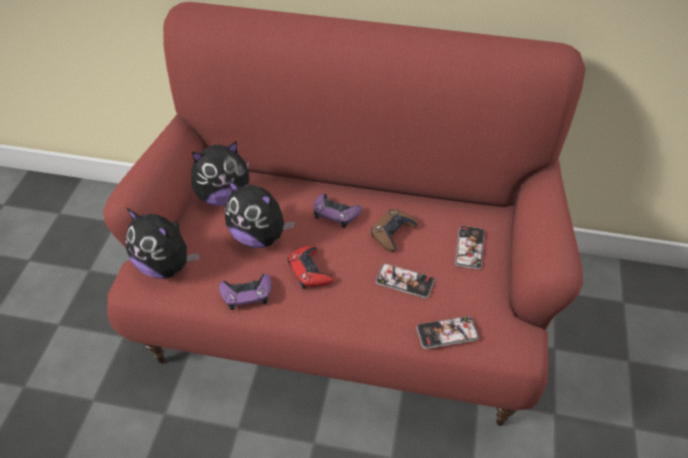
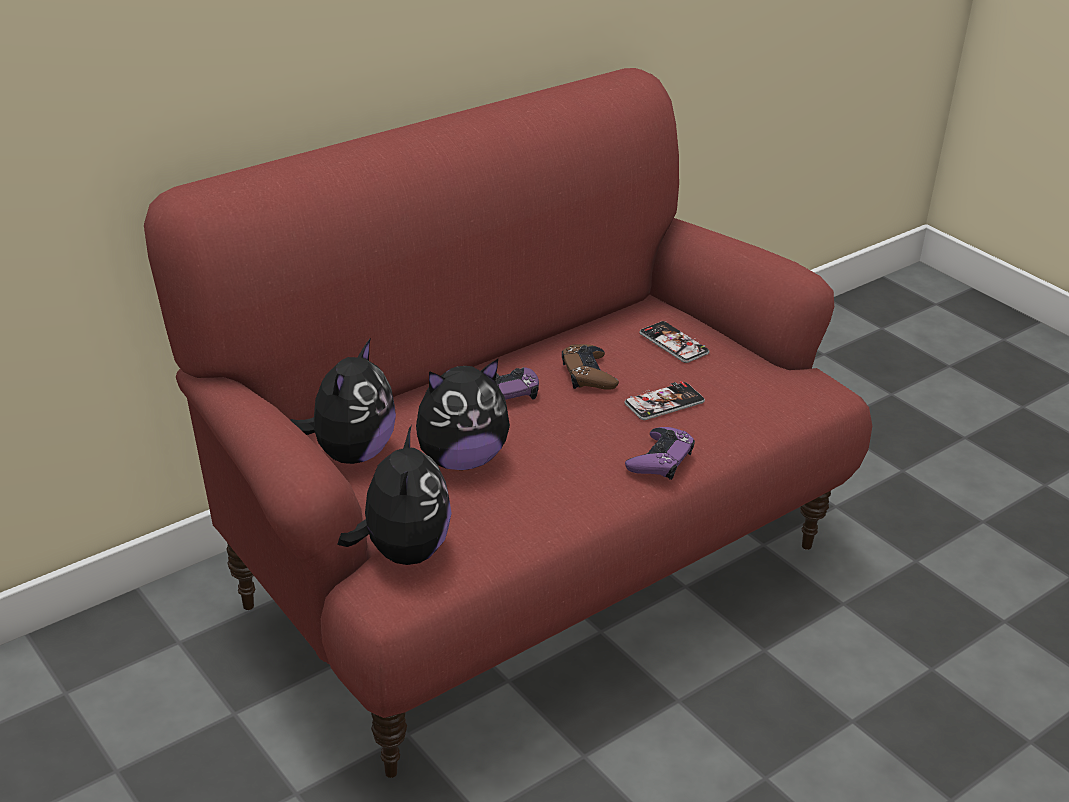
camera: 50 degrees left, 15 degrees down
(166, 265) = (402, 552): plush toy -> plush toy turned 75 degrees counterclockwise
(246, 294) = (537, 512): purple game controller -> purple game controller (660, 459)
(309, 271) = (565, 453): red game controller -> none
(447, 333) = (762, 415): phone -> none

